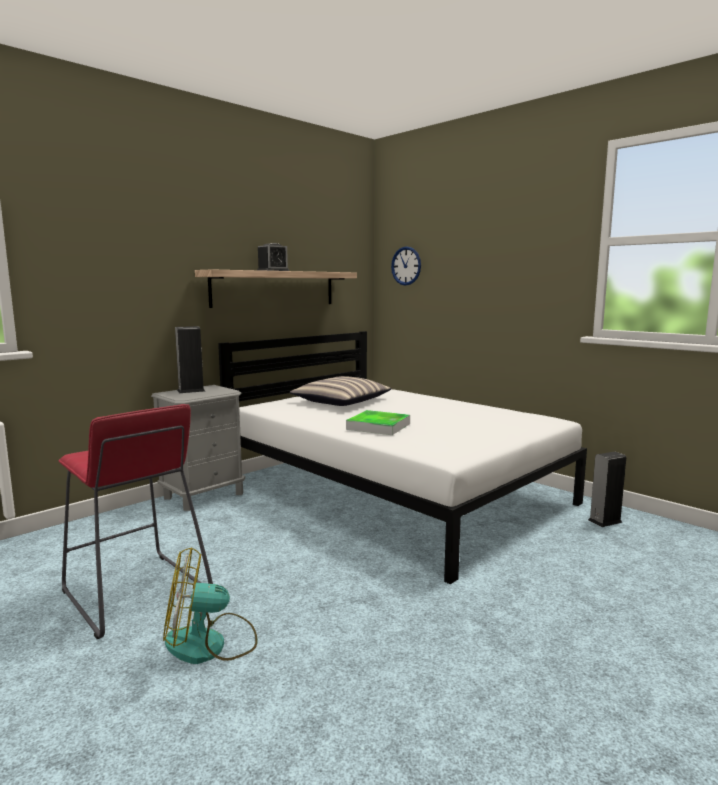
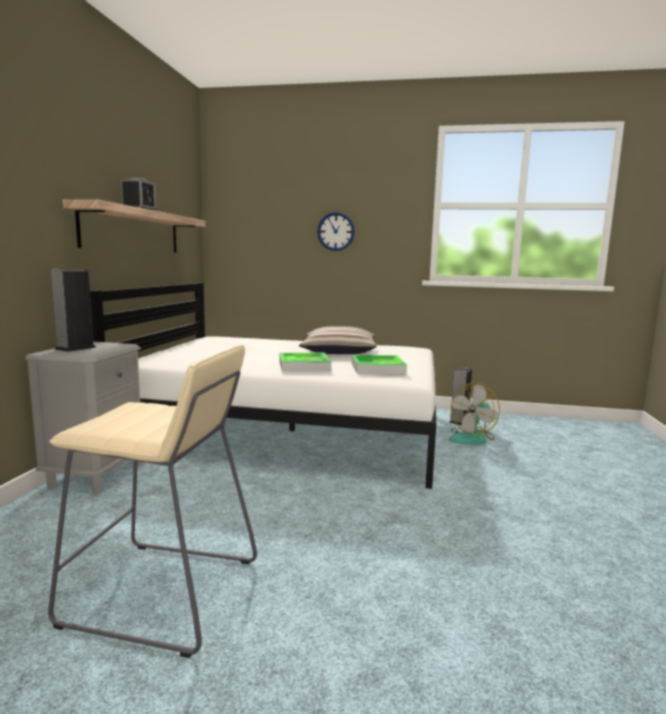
camera: 35 degrees left, 0 degrees up
(135, 593) = (163, 593): red stool -> beige stool
(210, 644) = (321, 607): fan -> fan (472, 438)
(341, 402) = (220, 351): pillow -> pillow (339, 351)
(406, 266) = (243, 218): wall clock -> wall clock (336, 231)
(445, 439) = (377, 368): none -> tray

